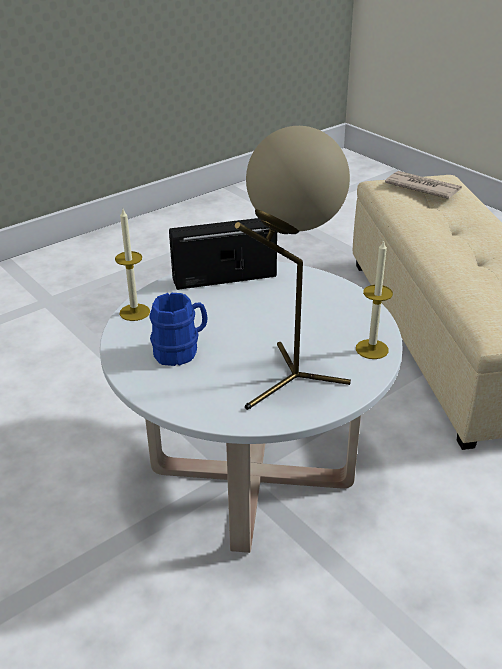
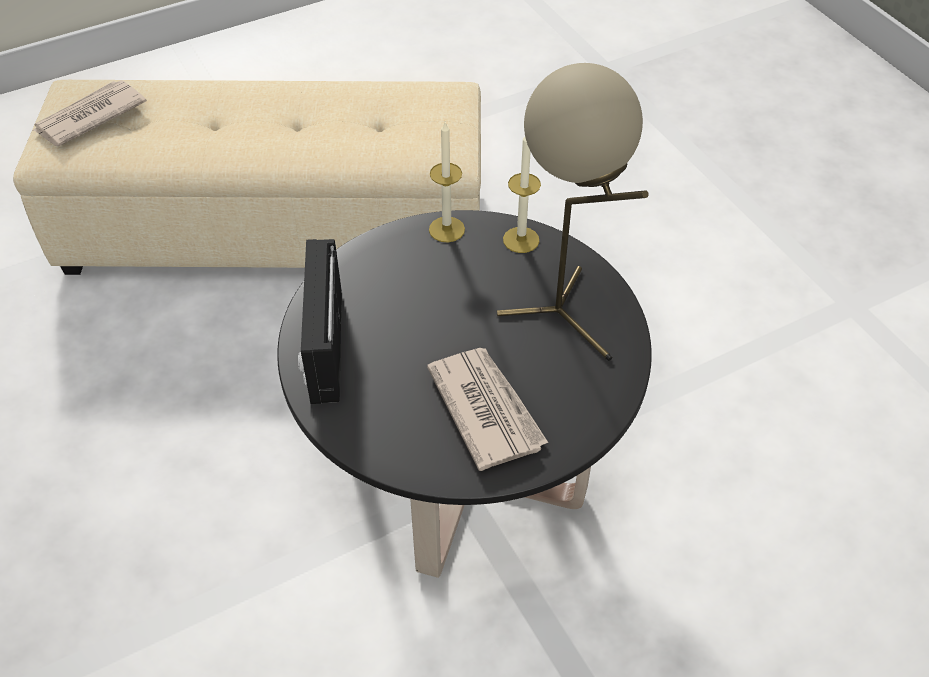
camera: 80 degrees left, 15 degrees up
(134, 312) = (383, 454): candle -> candle (446, 229)
(181, 350) = (486, 408): blue mug -> newspaper
(252, 475) = (464, 472): white coffee table -> black coffee table

